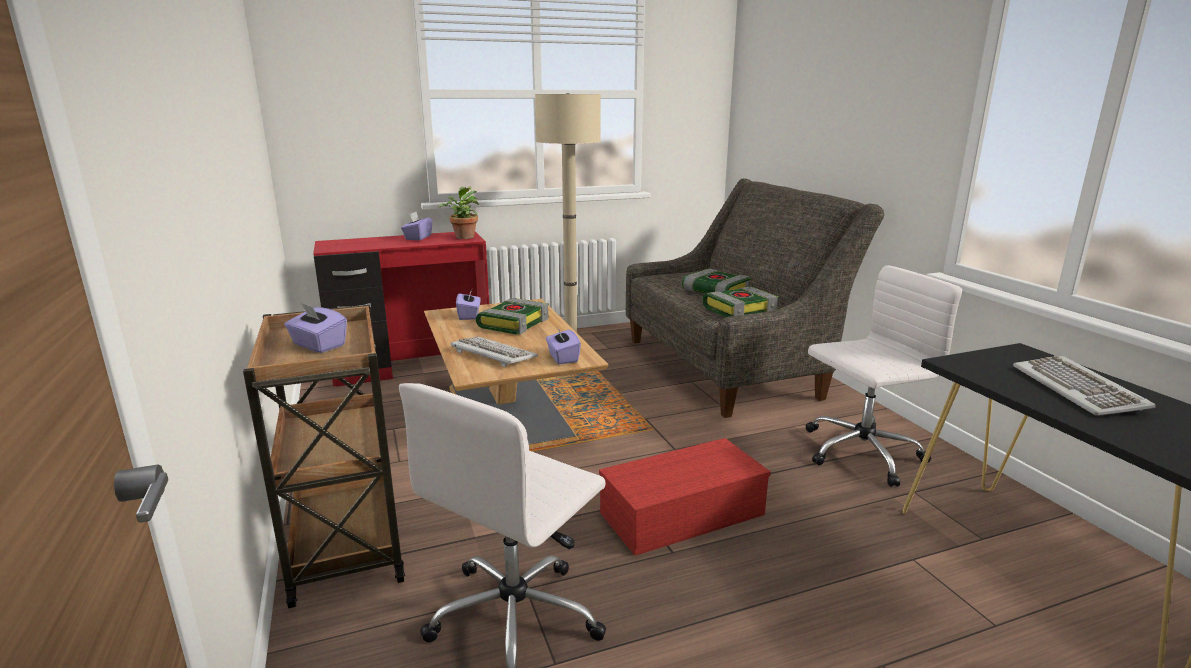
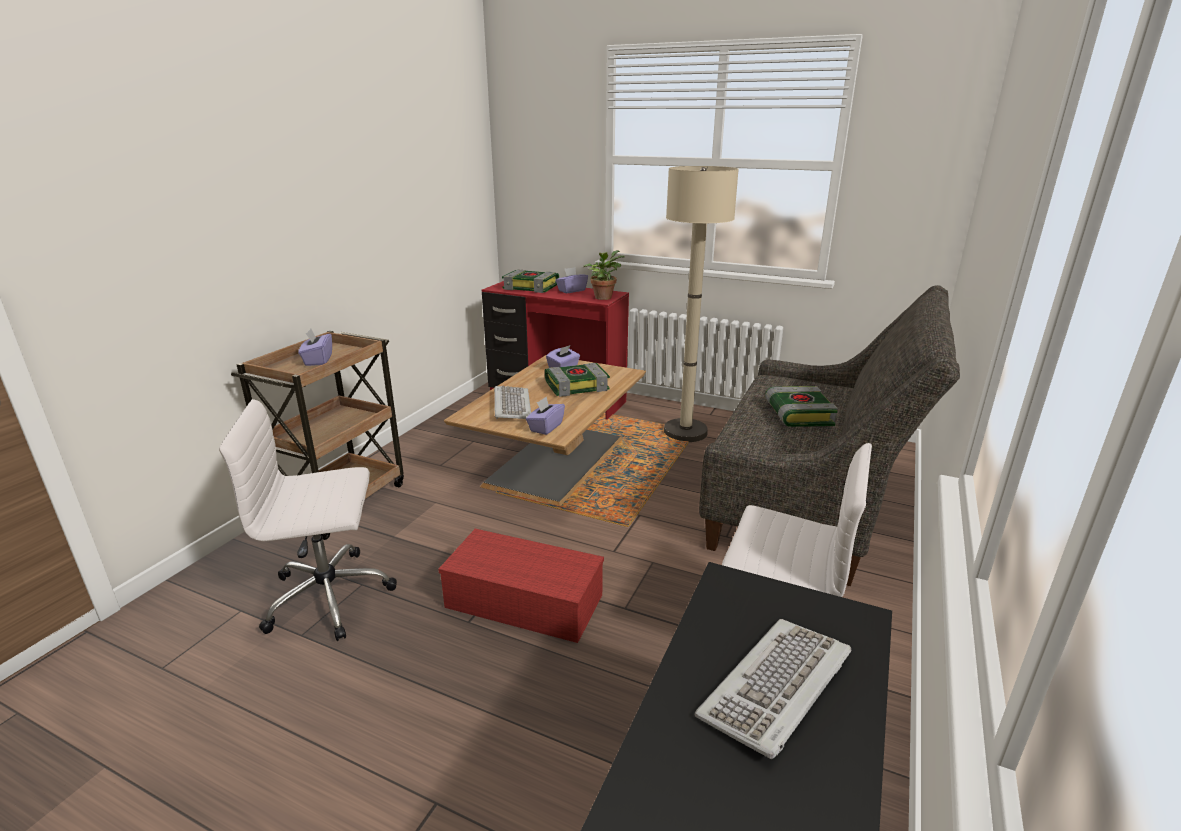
camera: 45 degrees right, 5 degrees up
(740, 310) = (773, 442): book -> book (532, 287)

